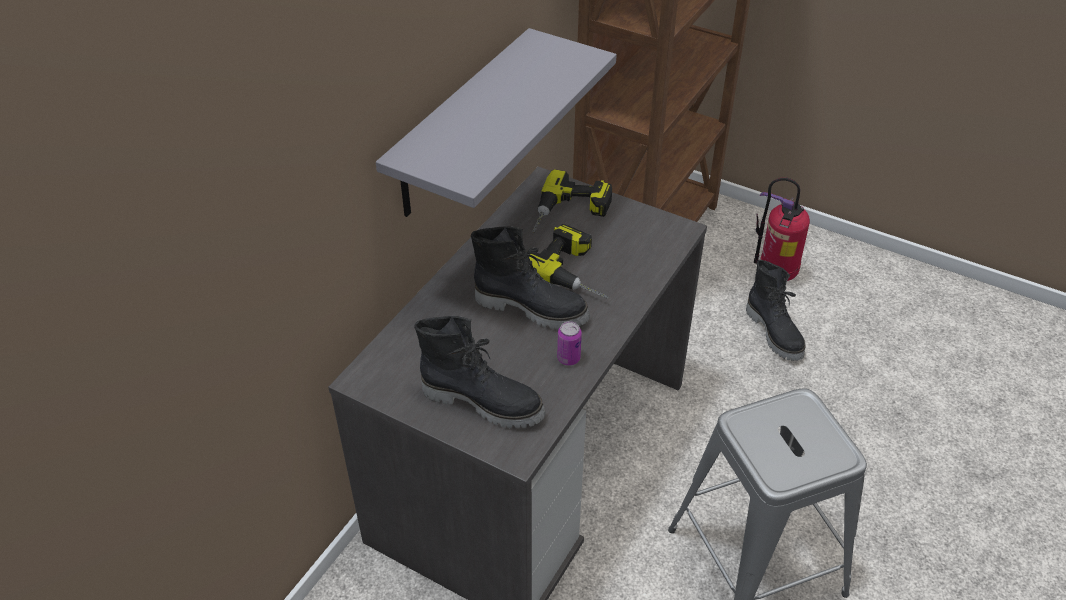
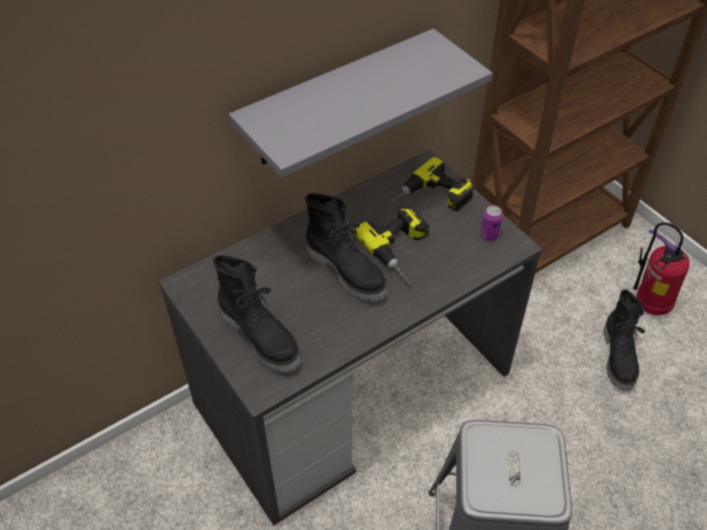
camera: 25 degrees right, 5 degrees up
(568, 358) = (350, 326): can -> can (489, 235)

